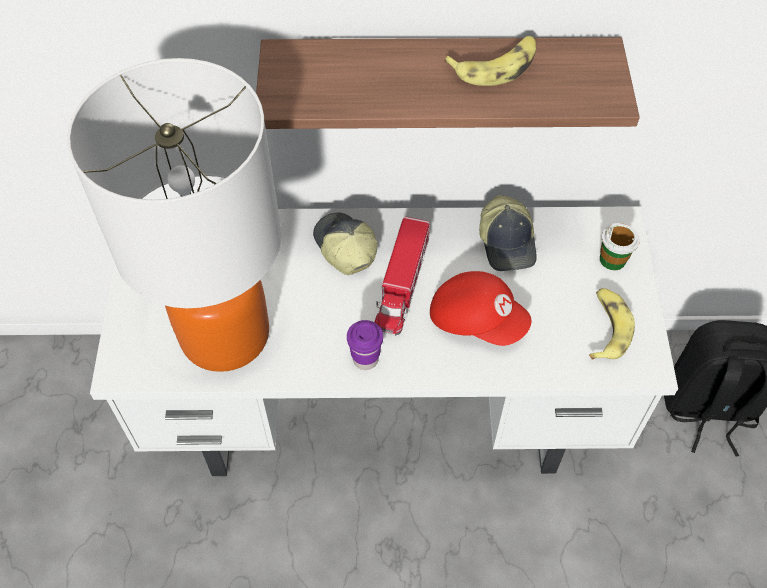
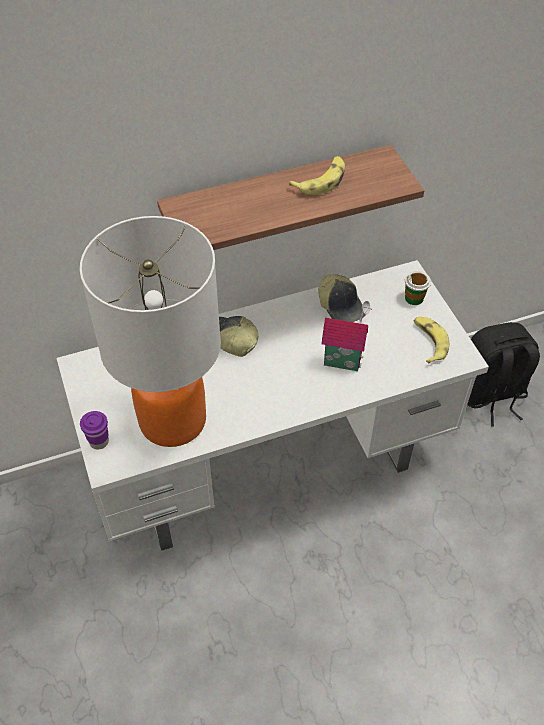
camera: 20 degrees left, 5 degrees down
(365, 359) = (279, 408): purple cup -> purple cup (99, 441)
(402, 284) = (282, 352): toy truck -> none
(477, 319) = (342, 360): red cap -> toy house

